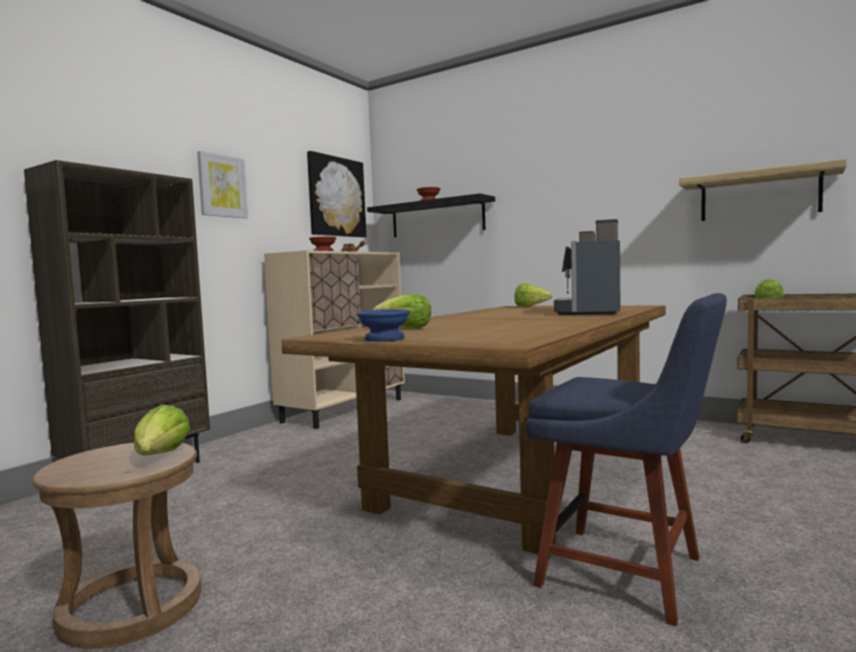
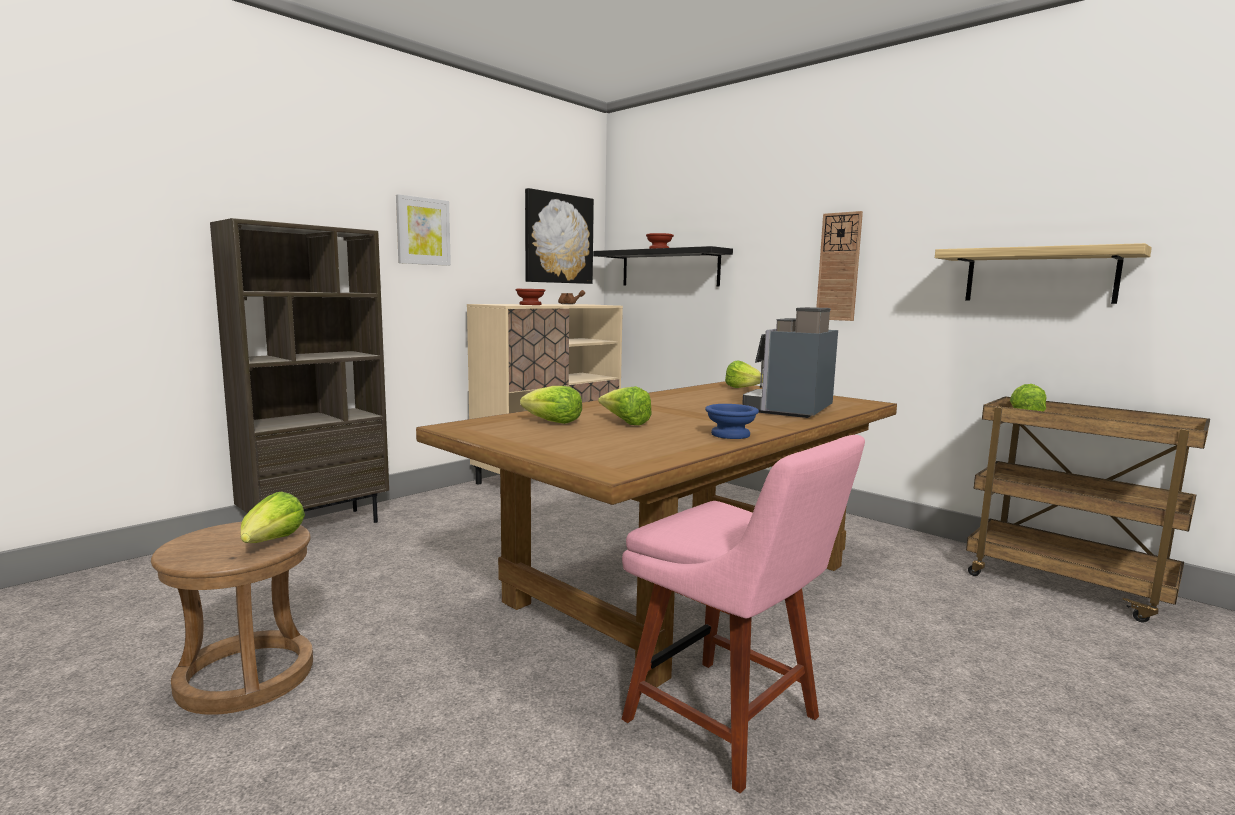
camera: 10 degrees right, 5 degrees up
(386, 339) = (508, 441): blue bowl -> blue bowl (732, 435)
(469, 325) = (625, 423): none -> lettuce
(591, 203) = (839, 267): none -> wall clock
(629, 573) = (730, 723): blue chair -> pink chair

